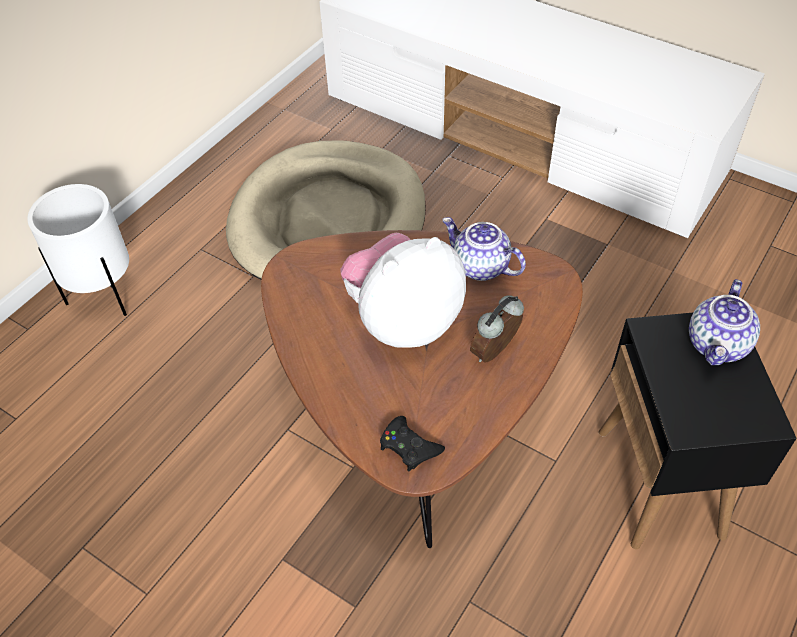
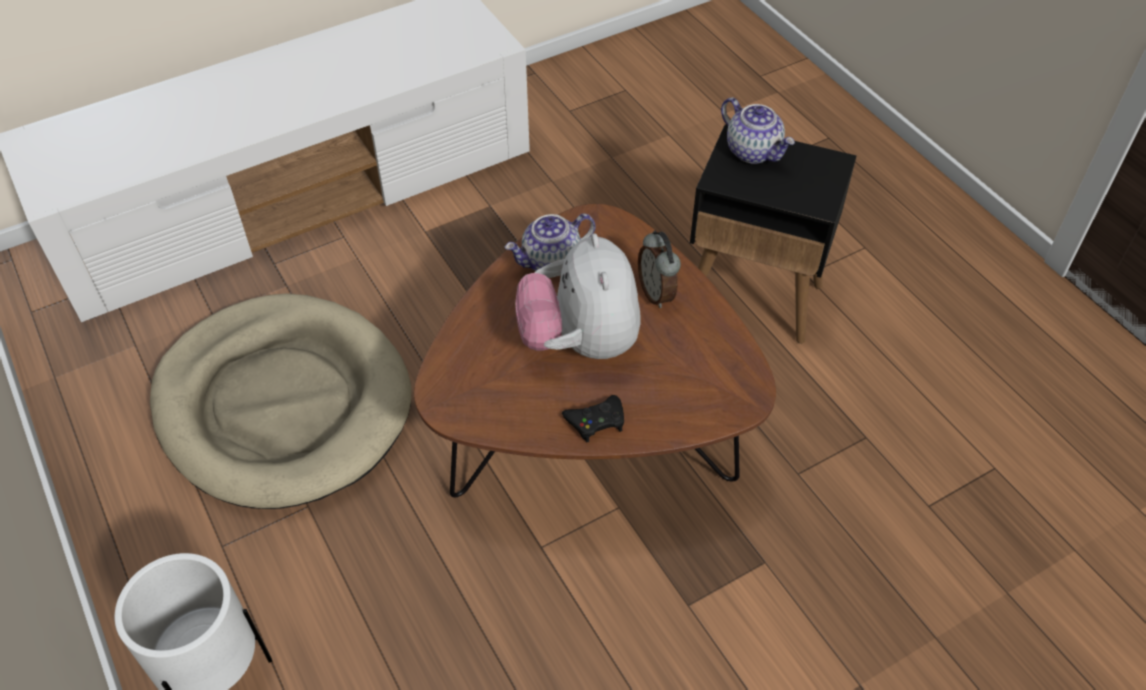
camera: 65 degrees left, 0 degrees up
(409, 447) = (724, 392): black game controller -> black game controller (596, 421)

